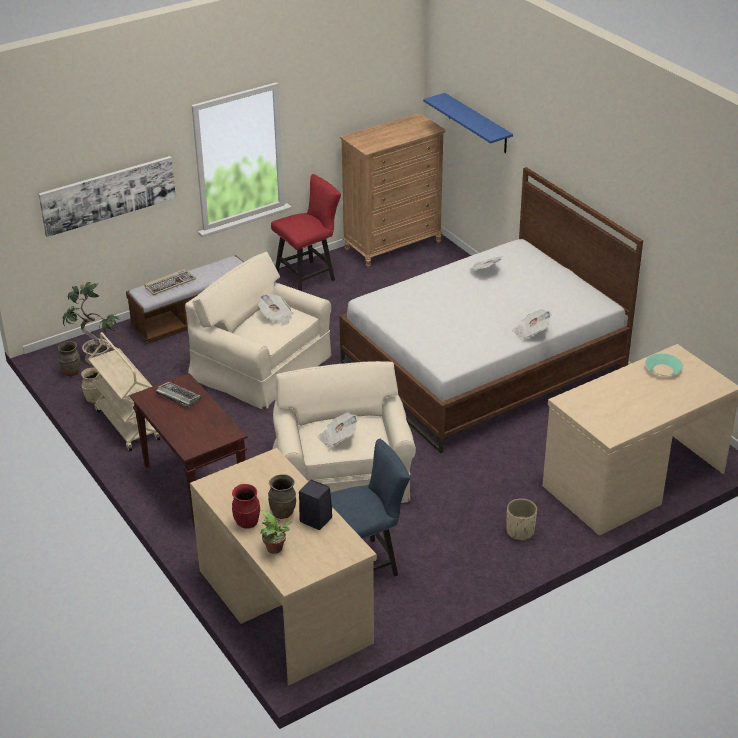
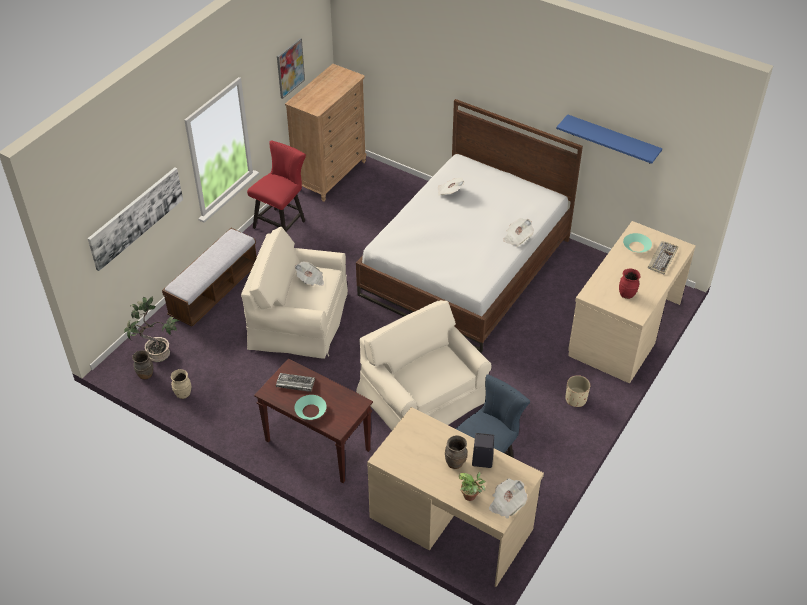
camera: 25 degrees left, 10 degrees up
(126, 424) = (225, 408): beige cart -> none
(170, 283) = (196, 272): keyboard -> keyboard (662, 258)
(175, 425) = (311, 410): none -> turquoise bowl
(247, 523) = (435, 481): red vase -> red vase (627, 294)
(338, 438) = (430, 375): newspaper -> newspaper (506, 504)
(355, 97) = (290, 68): none -> picture
(477, 123) = (396, 67): blue shelf -> blue shelf (612, 139)

